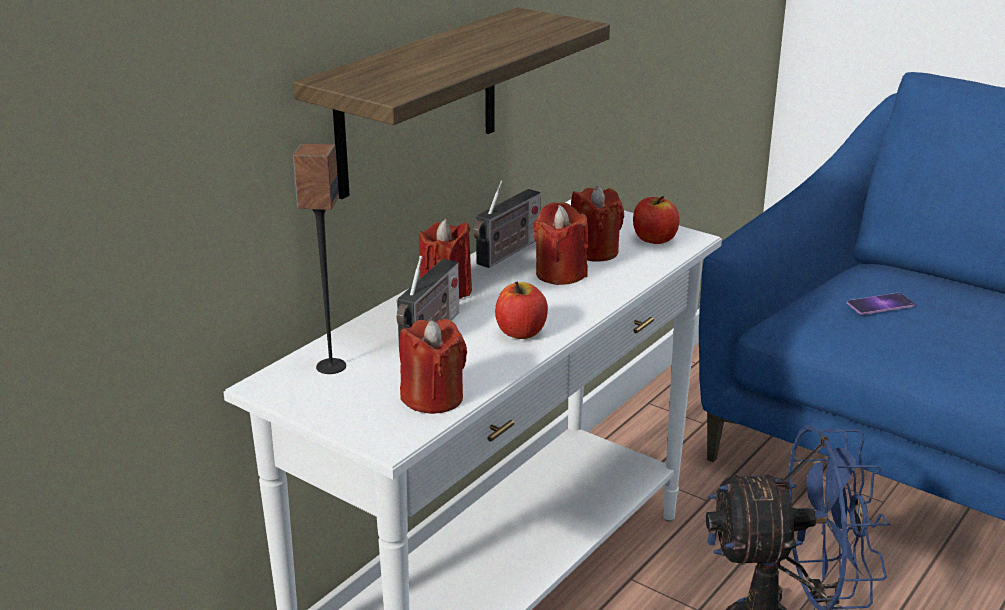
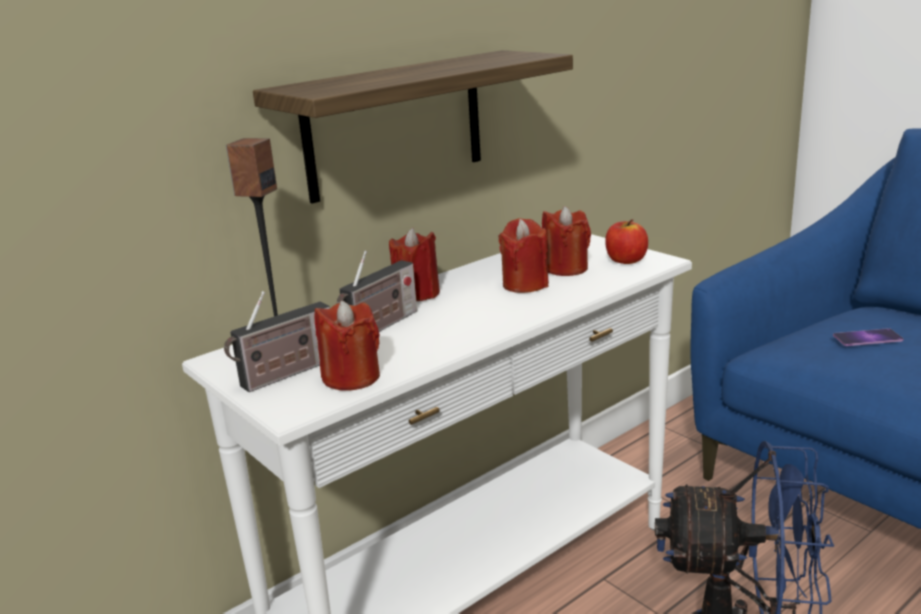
camera: 15 degrees right, 5 degrees down
(507, 253) = (486, 268): radio -> radio (285, 375)
(521, 332) = (463, 328): apple -> none

